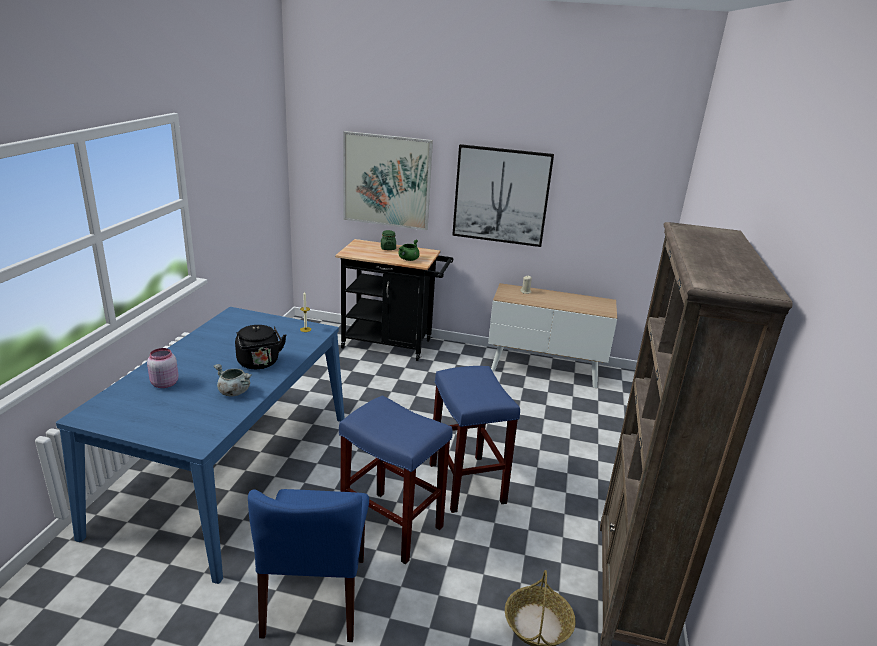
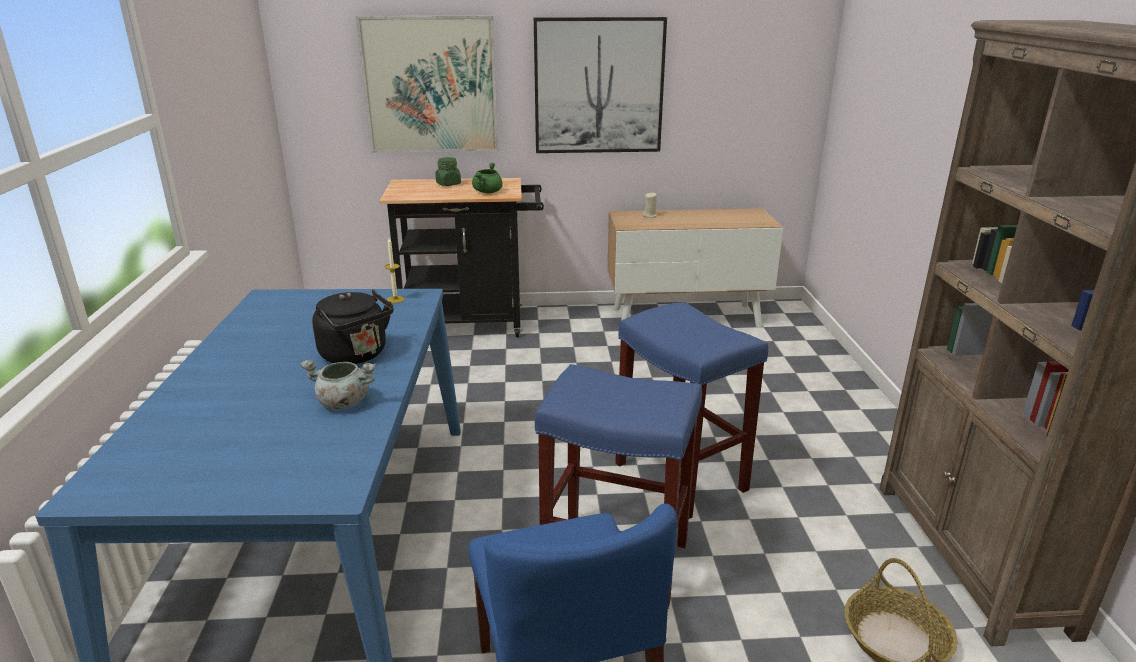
camera: 15 degrees left, 0 degrees up
(164, 384) = (212, 413): pink jar -> none

